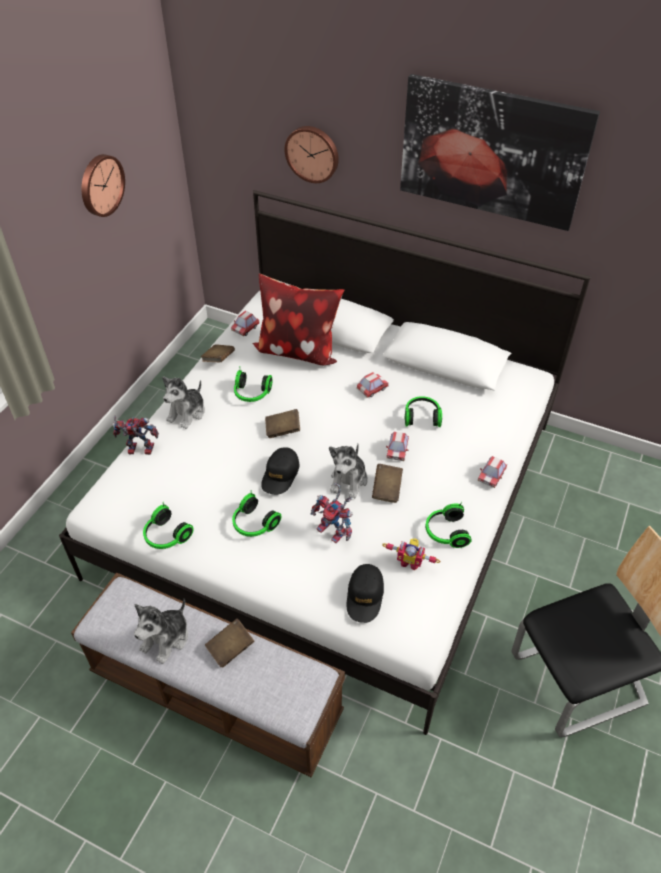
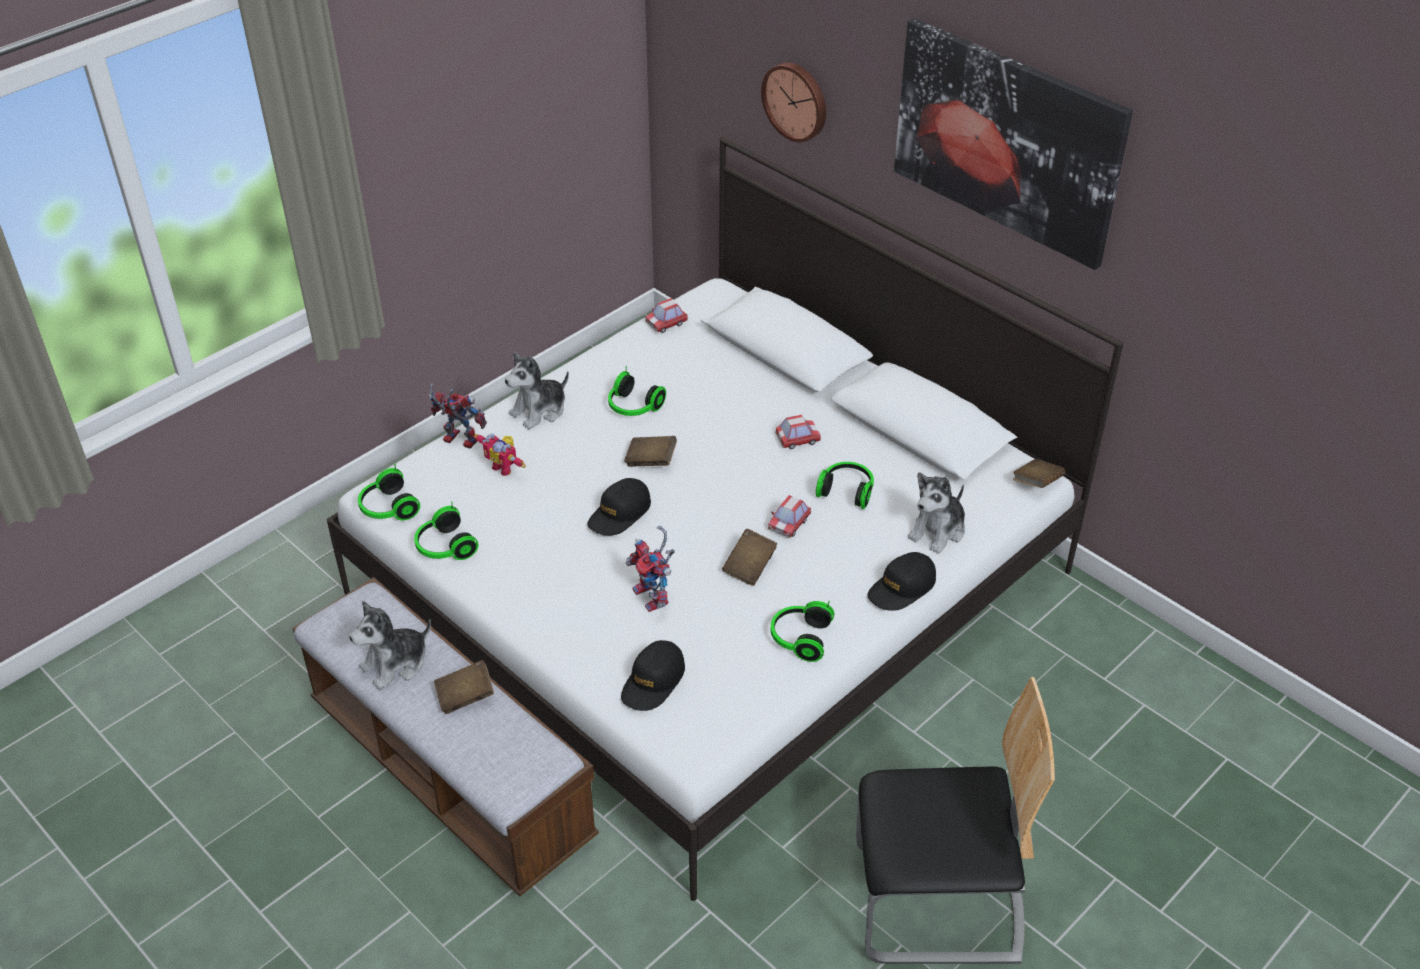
camera: 20 degrees right, 5 degrees down
(100, 185) = (506, 92): wall clock -> none
(218, 360) = (611, 355): brown book -> brown book (1036, 483)
(253, 524) = (557, 562): headphones -> headphones (387, 508)
(297, 350) = (722, 366): pillow -> none
(349, 480) = (705, 543): plush toy -> plush toy (938, 531)
(410, 561) = (733, 659): toy robot -> toy robot (504, 467)
(491, 476) = (902, 588): toy car -> black cap

